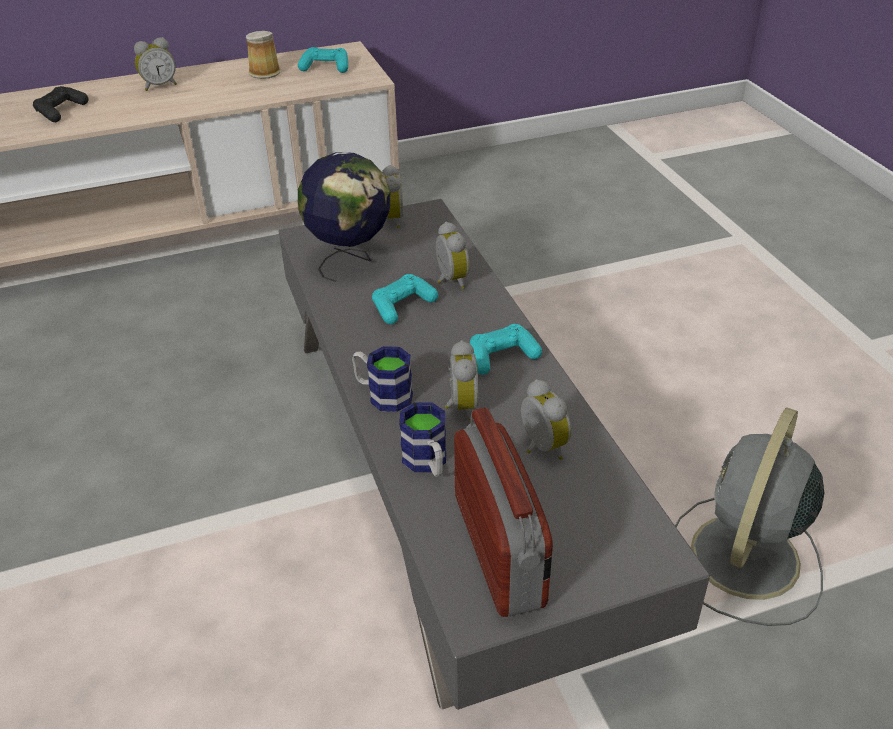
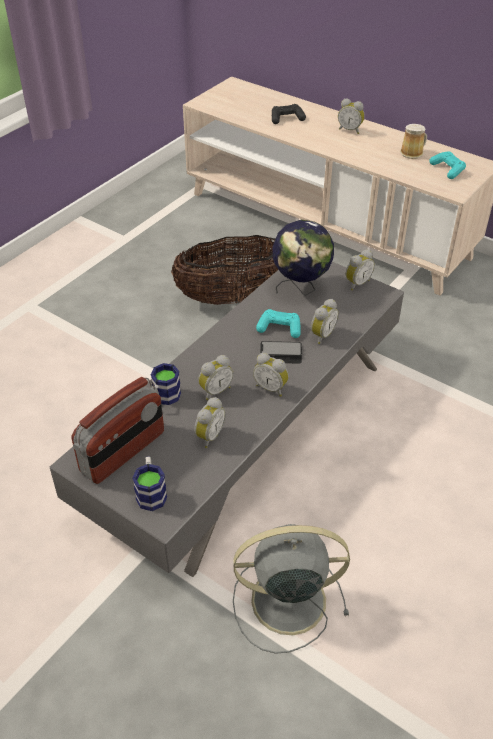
camera: 55 degrees right, 5 degrees up
(200, 368) = (233, 297): none -> basket
(383, 394) = (200, 357): mug -> mug (151, 492)
(449, 324) = (280, 353): none -> phone
(502, 357) = (271, 387): turquoise game controller -> alarm clock

